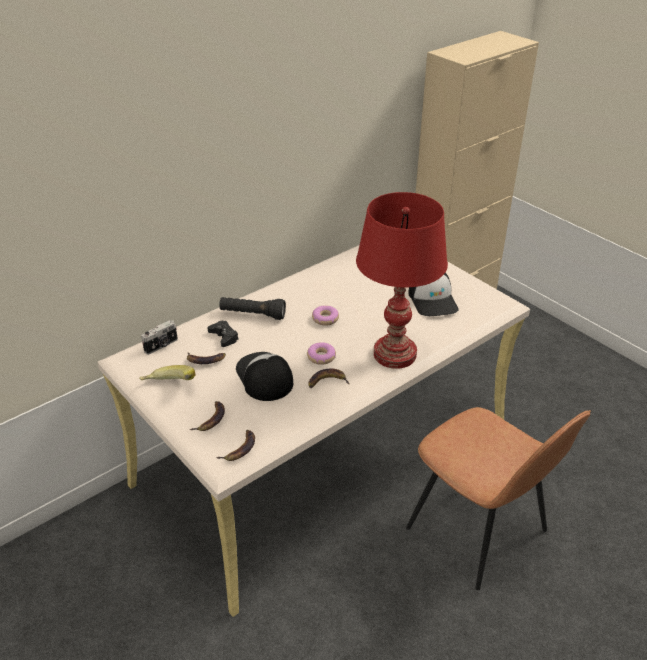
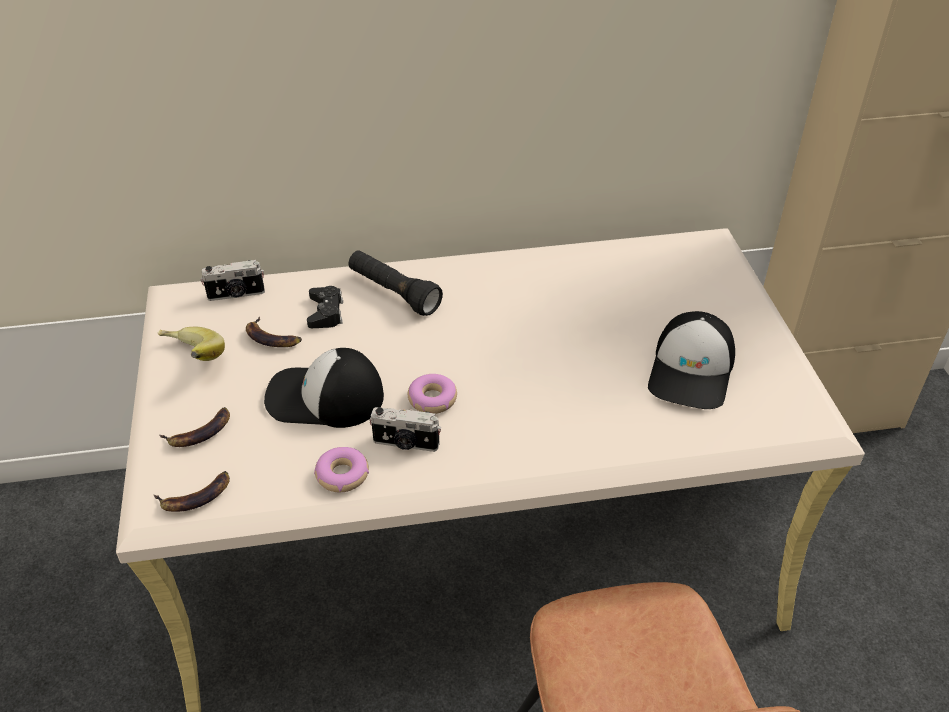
camera: 30 degrees right, 5 degrees up
(264, 377) = (324, 397): cap -> cap turned 90 degrees counterclockwise
(325, 319) = (491, 339): donut -> donut (342, 475)
(327, 382) = (405, 444): banana -> camera
(394, 354) = (547, 442): red table lamp -> none

